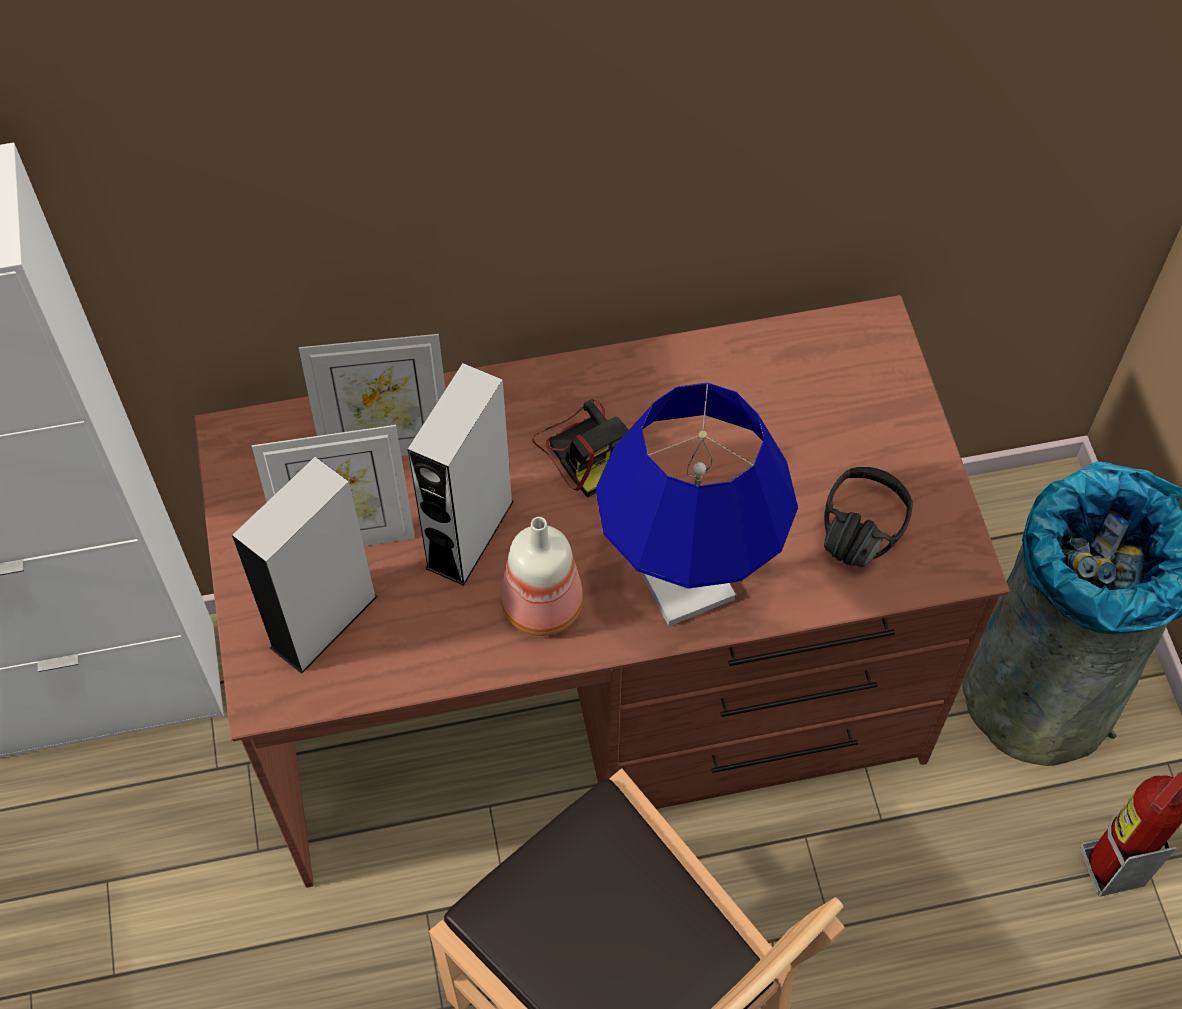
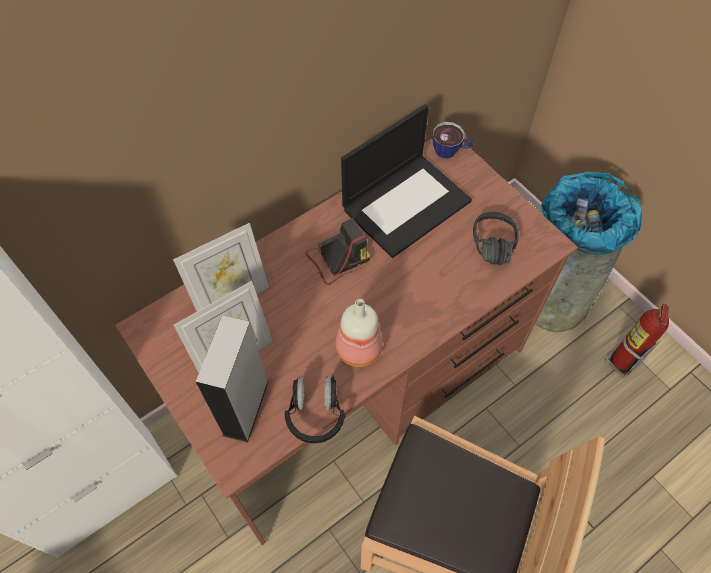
camera: 25 degrees left, 0 degrees up
(423, 676) = (315, 414): none -> black headphones
(470, 534) = (301, 327): grey speaker -> none
(584, 450) = (337, 260): camera -> camera turned 60 degrees counterclockwise
(687, 584) = (426, 307): blue table lamp -> none
(751, 400) = (406, 203): none -> laptop
(880, 338) = (451, 151): none -> cup

